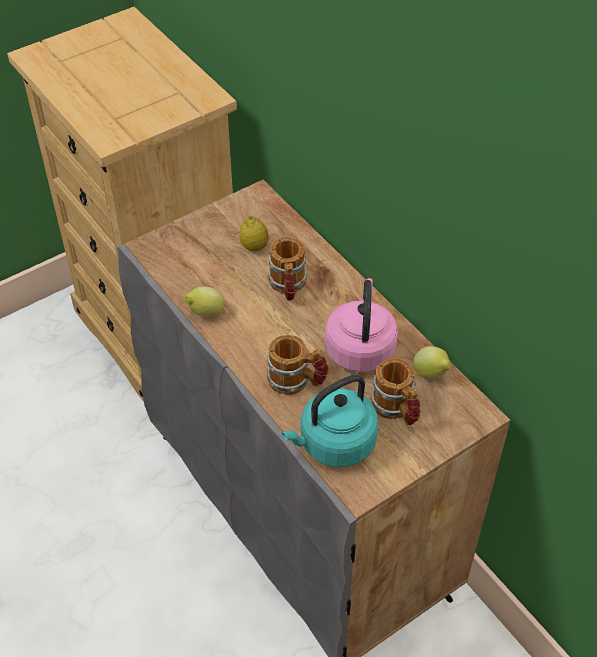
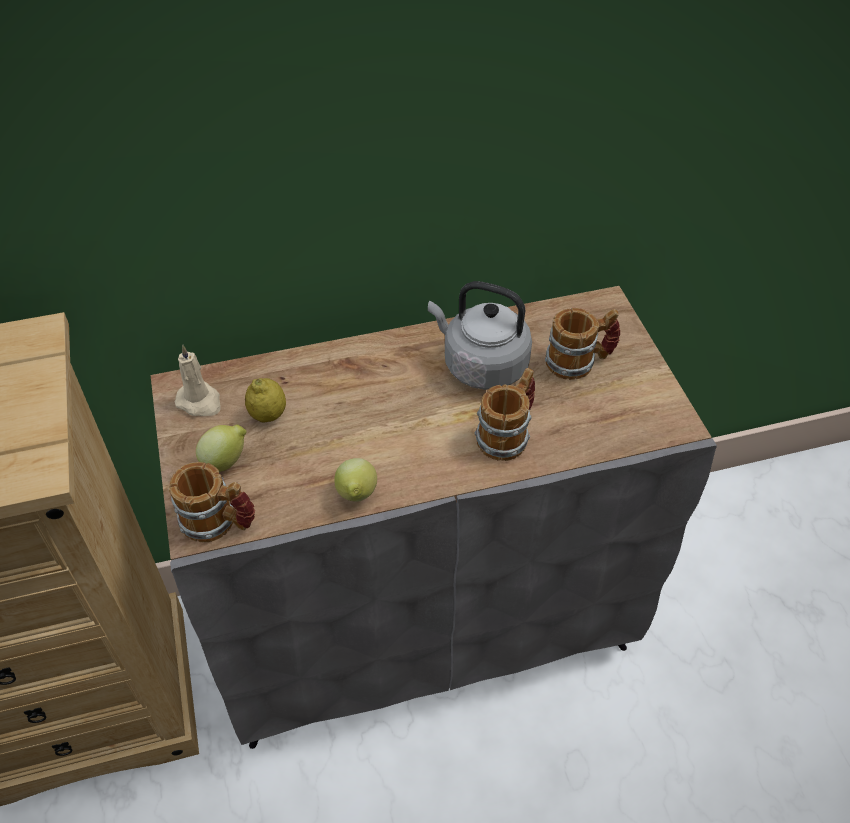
camera: 70 degrees left, 0 degrees up
(250, 210) = (200, 402): none -> beige candle
(288, 287) = (355, 401): mug -> mug (219, 523)
(333, 444) = (609, 427): turquoise kettle -> none
(360, 348) = (481, 365): pink kettle -> grey kettle
(431, 374) = (541, 321): lemon -> lemon (226, 461)

